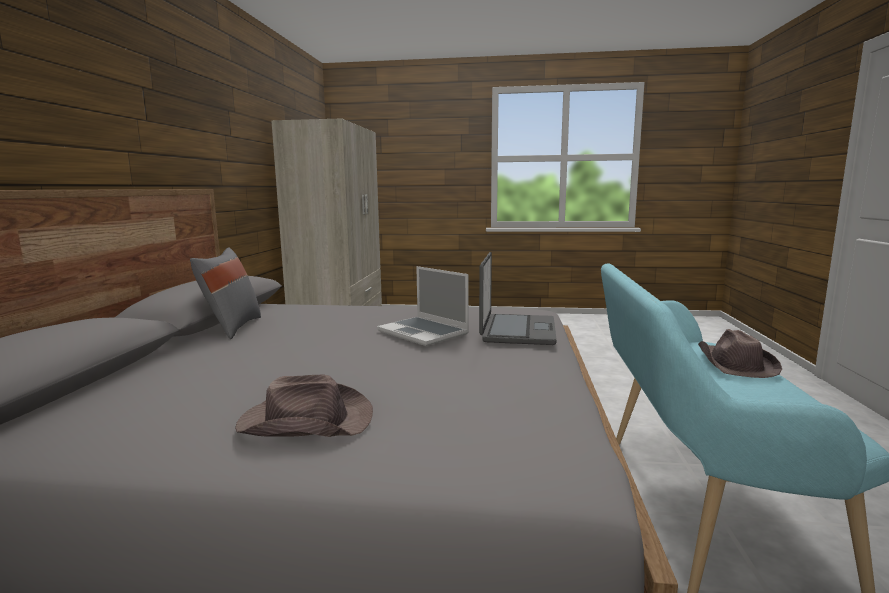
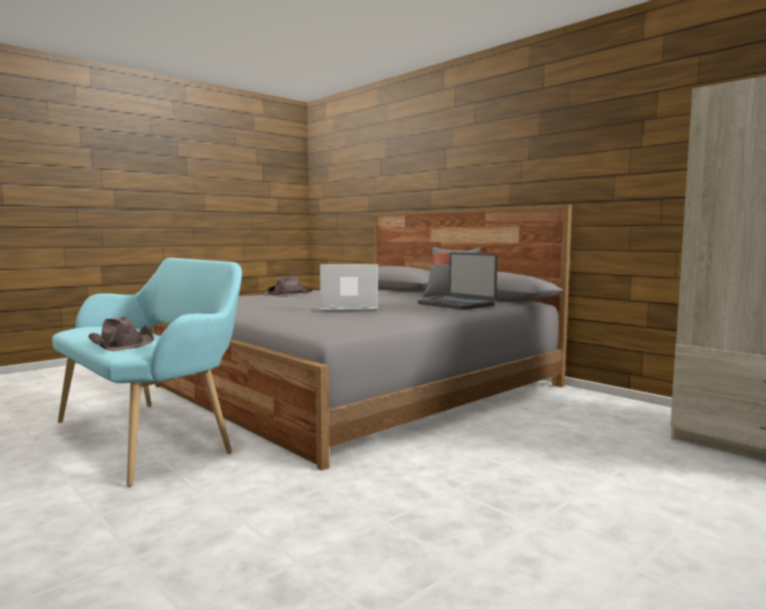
camera: 130 degrees right, 5 degrees down
(517, 331) = (295, 314): laptop -> laptop (456, 304)

